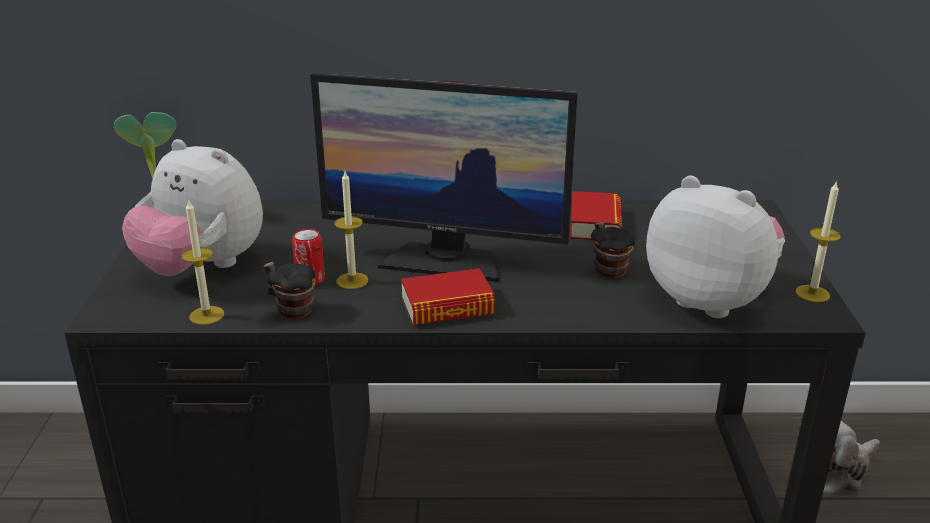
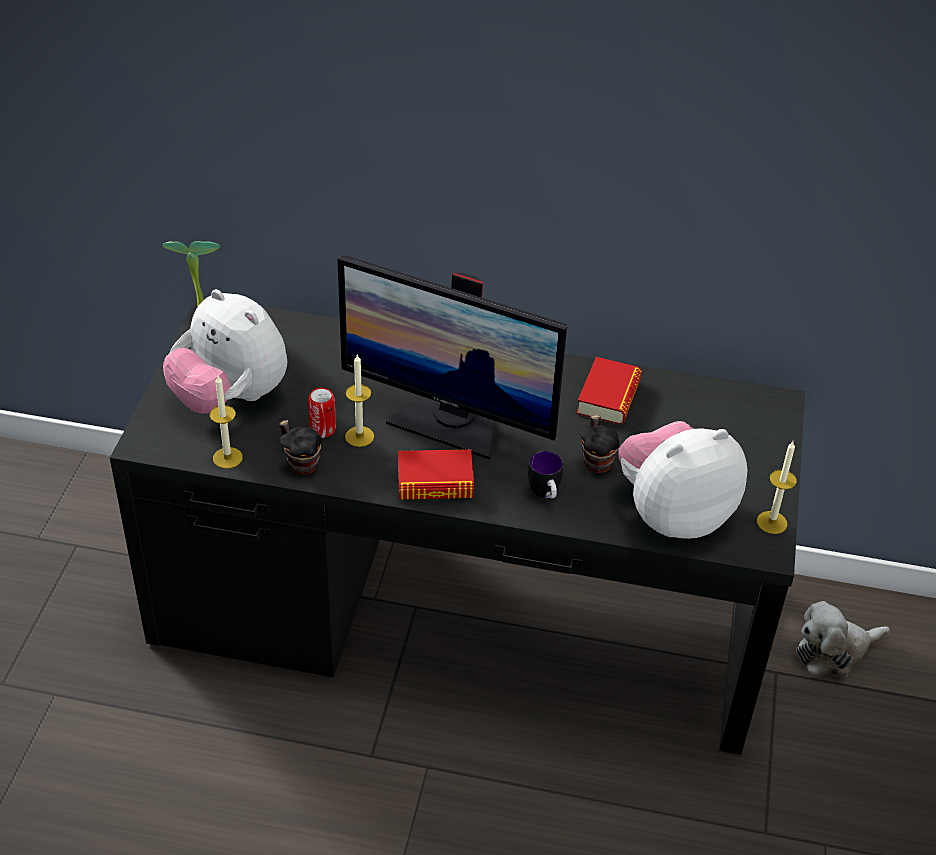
camera: 10 degrees right, 15 degrees up
(570, 302) = (545, 496): none -> mug
(710, 300) = (672, 514): plush toy -> plush toy turned 75 degrees counterclockwise

